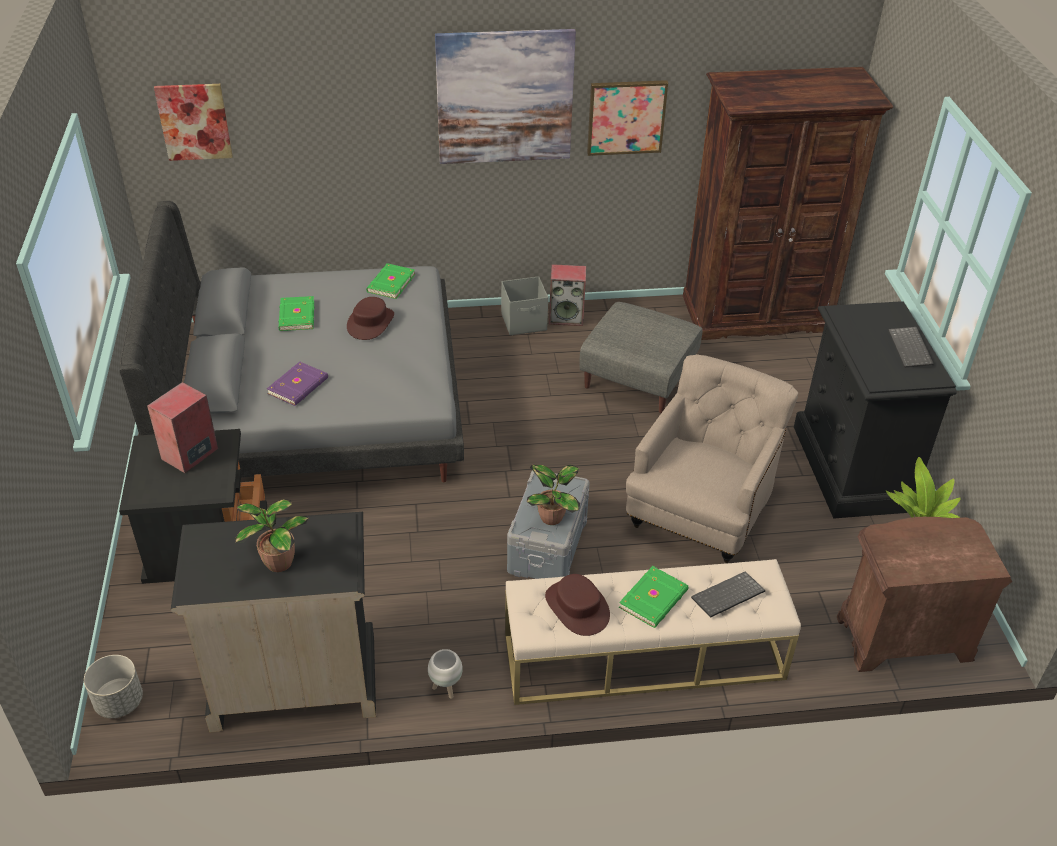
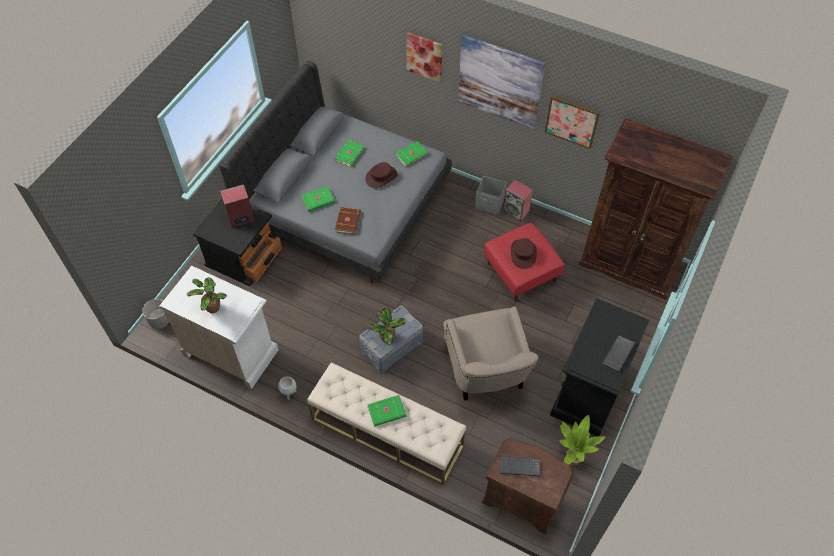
camera: 35 degrees right, 15 degrees up
(194, 121) = (331, 28): picture -> picture (424, 57)
(294, 683) = (231, 352): black dresser -> white dresser
(299, 386) = (318, 200): purple book -> green book
(371, 391) = (348, 221): none -> brown book
(577, 607) = (349, 395): brown hat -> brown hat (523, 254)
(638, 378) = (521, 272): grey ottoman -> red ottoman
(702, 508) = (486, 369): beige armchair -> beige armchair turned 105 degrees clockwise
(728, 597) = (422, 431): keyboard -> keyboard (519, 467)

